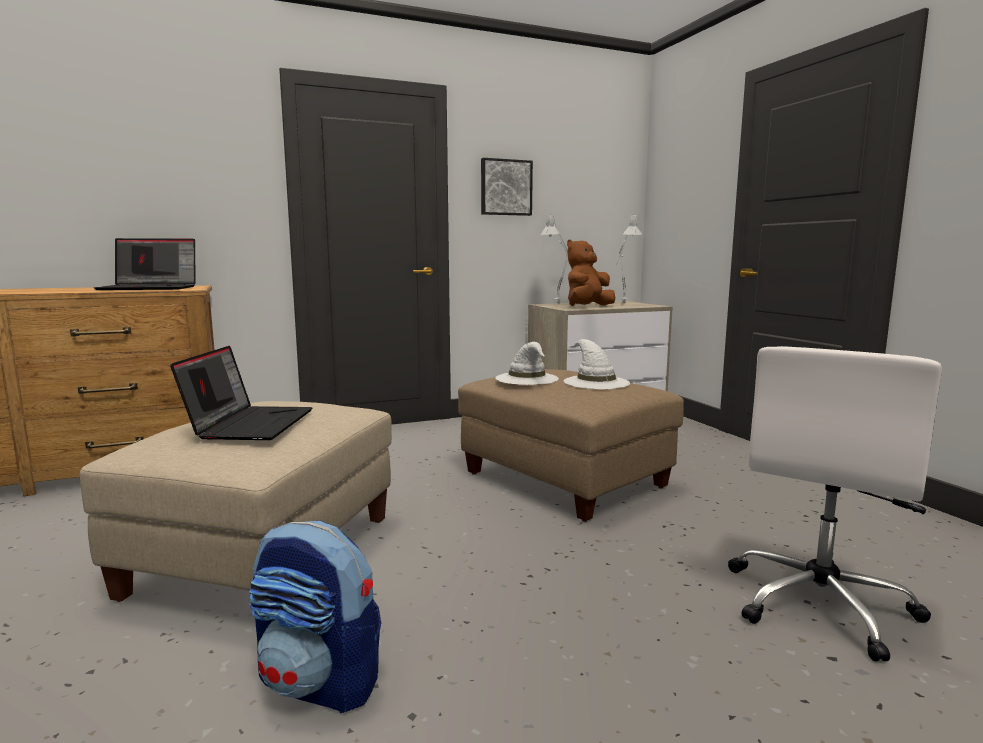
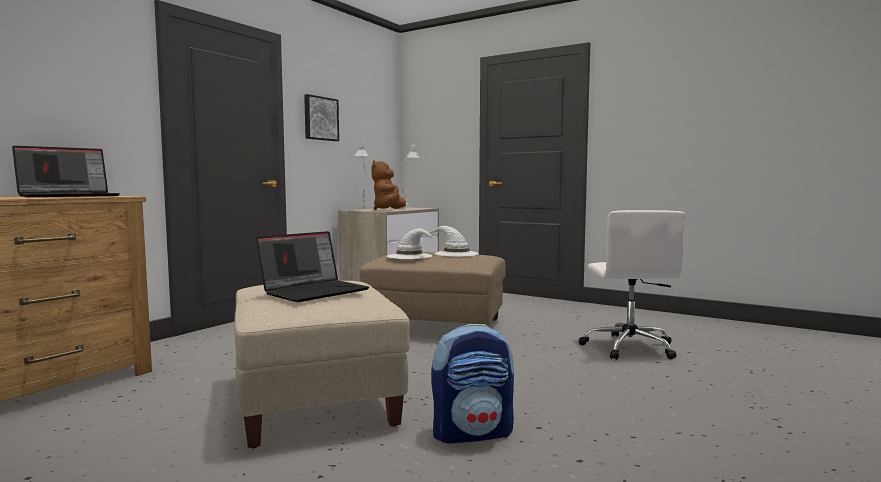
camera: 35 degrees left, 5 degrees down
(250, 424) = (315, 291): laptop -> laptop turned 75 degrees clockwise

